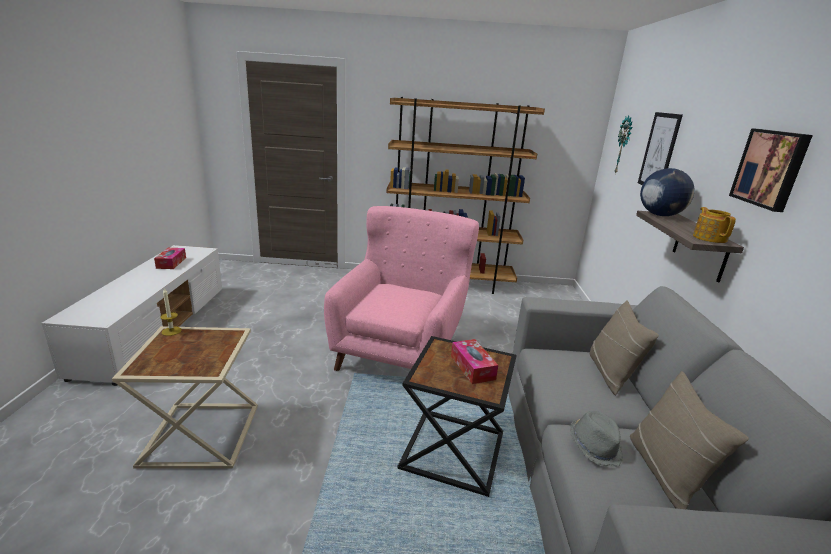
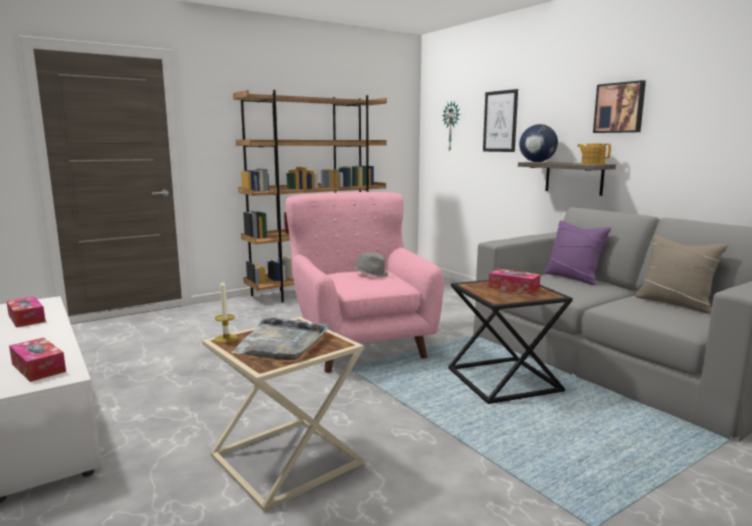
camera: 35 degrees left, 10 degrees down
(106, 307) = (38, 368): none -> tissue box
(187, 350) = (282, 342): none -> grey tray
(595, 446) = (630, 305): grey hat -> grey hat (371, 274)
(611, 373) = (573, 277): beige pillow -> purple pillow

